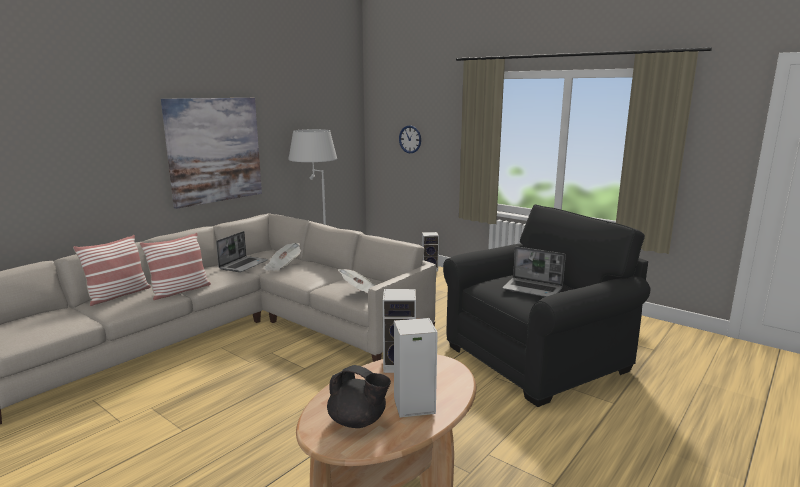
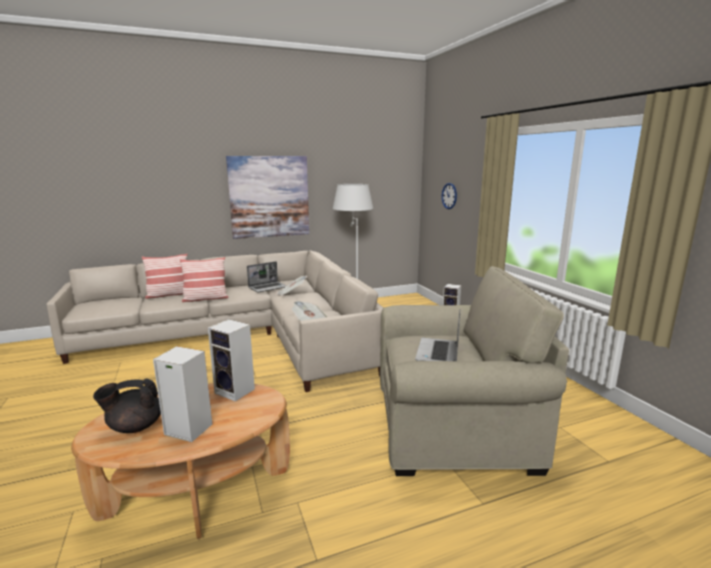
camera: 30 degrees right, 0 degrees up
(358, 421) = (135, 427): black teapot -> black teapot turned 105 degrees clockwise
(533, 289) = (438, 353): laptop -> laptop turned 45 degrees clockwise
(536, 359) = (452, 428): black armchair -> beige armchair

